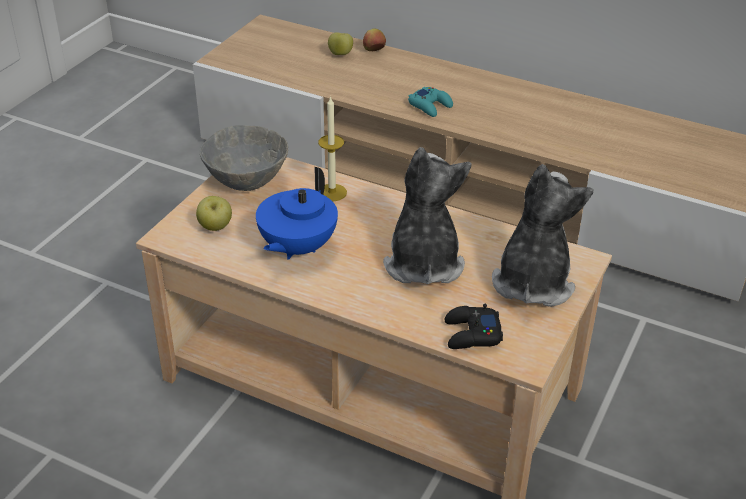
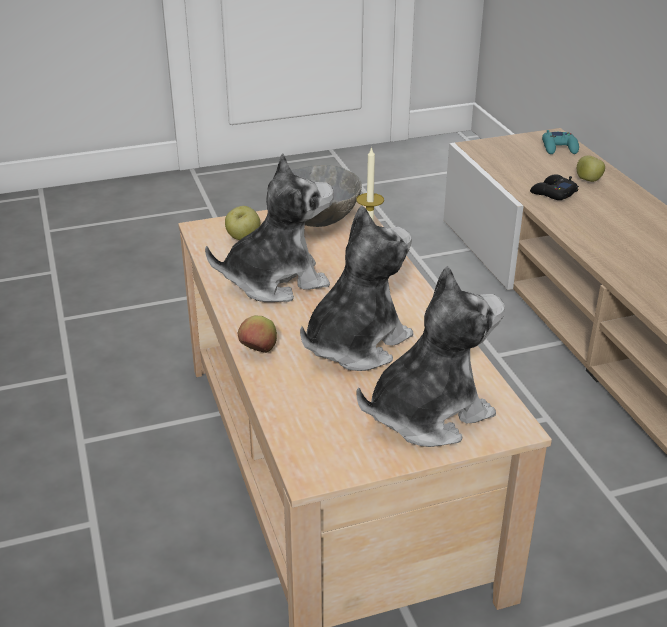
camera: 45 degrees right, 5 degrees down
(296, 248) = (276, 281): blue teapot -> plush toy
(374, 51) = (625, 189): apple -> apple (259, 351)
(430, 106) = (615, 252): turquoise game controller -> turquoise game controller (559, 148)
(471, 334) = (303, 420): black game controller -> black game controller (553, 193)

